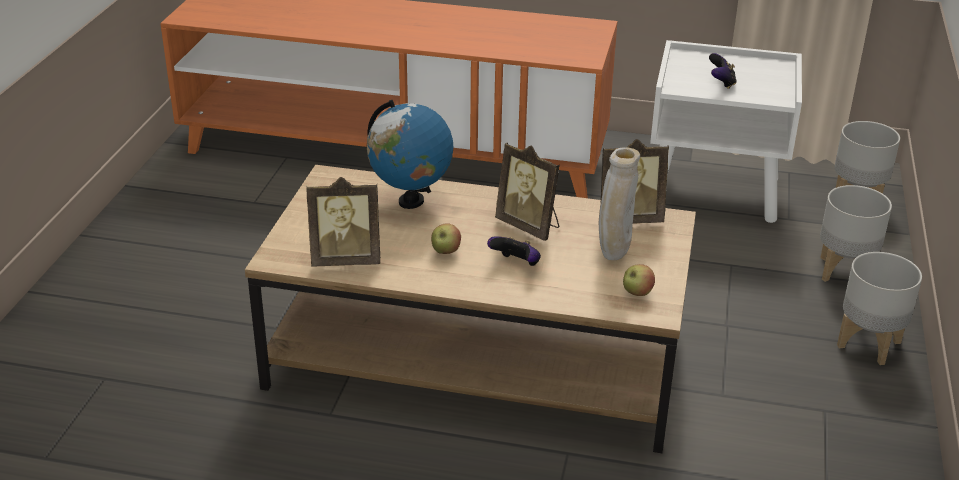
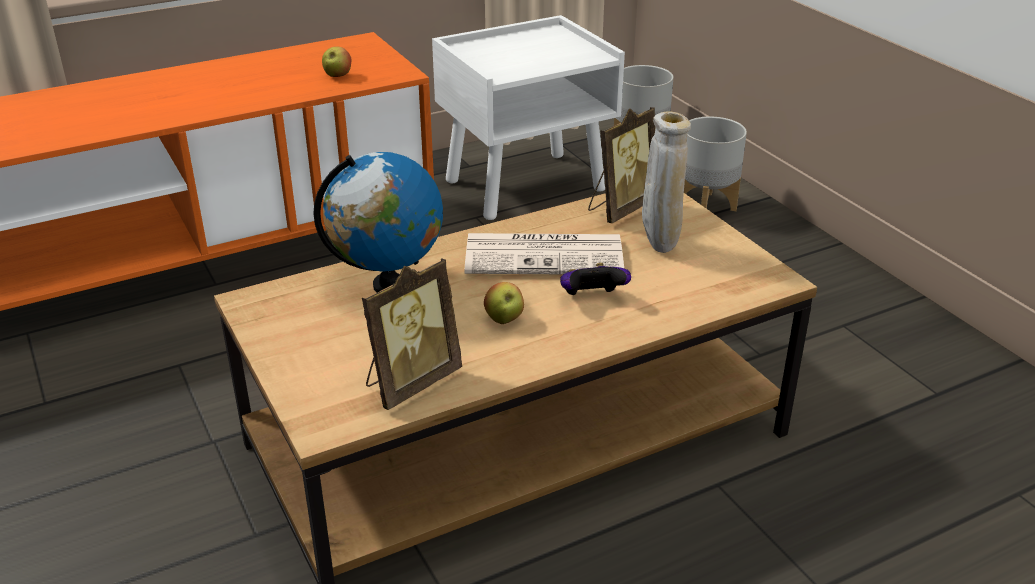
camera: 40 degrees left, 0 degrees up
(529, 226) = (546, 255): picture frame -> newspaper
(637, 293) = (733, 271): apple -> apple (337, 76)
(721, 83) = (530, 60): game controller -> none
(870, 345) = (800, 255): grey planter -> none

